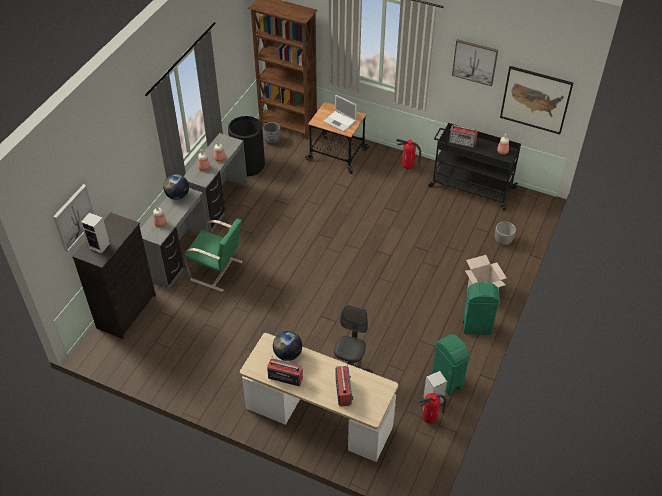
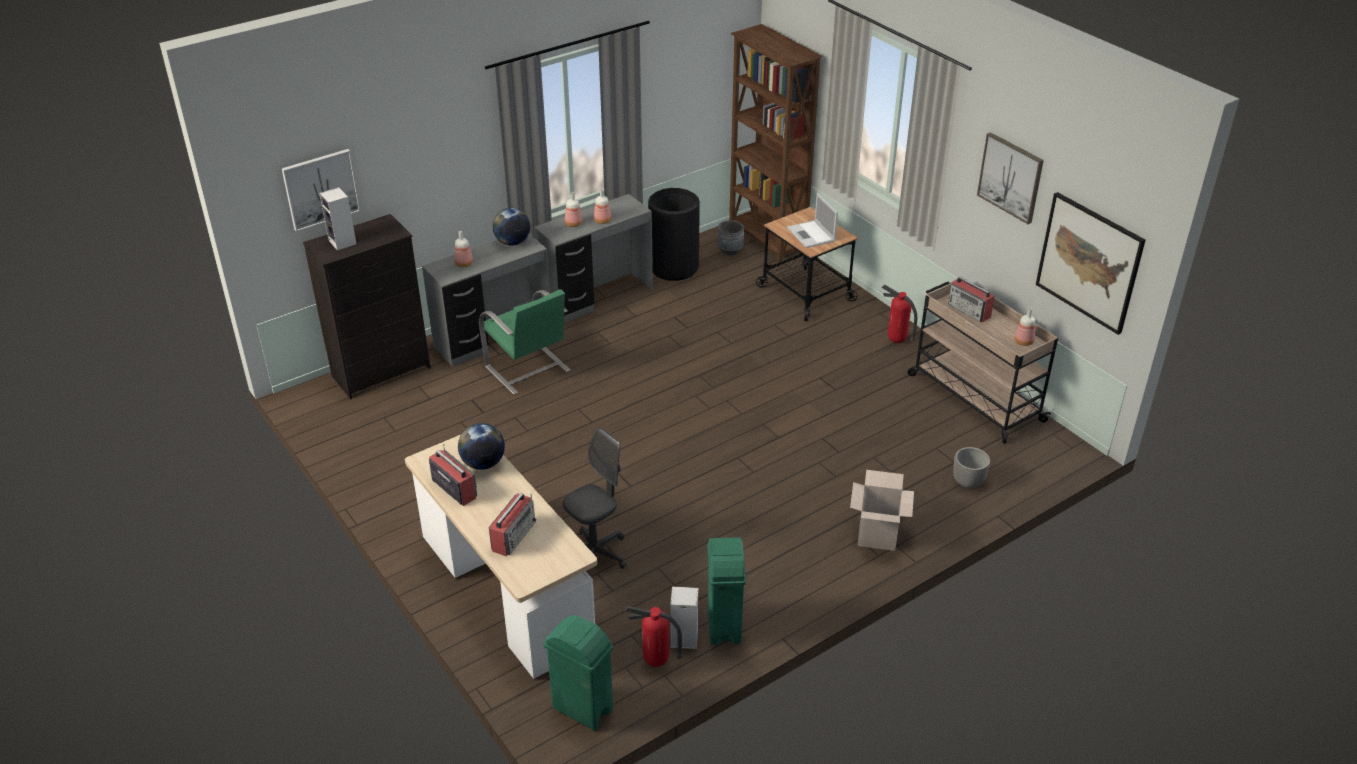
camera: 30 degrees right, 10 degrees down
(470, 187) = (974, 397): black cart -> beige cart
(477, 328) = (830, 576): green trash can -> green trash can (583, 709)

